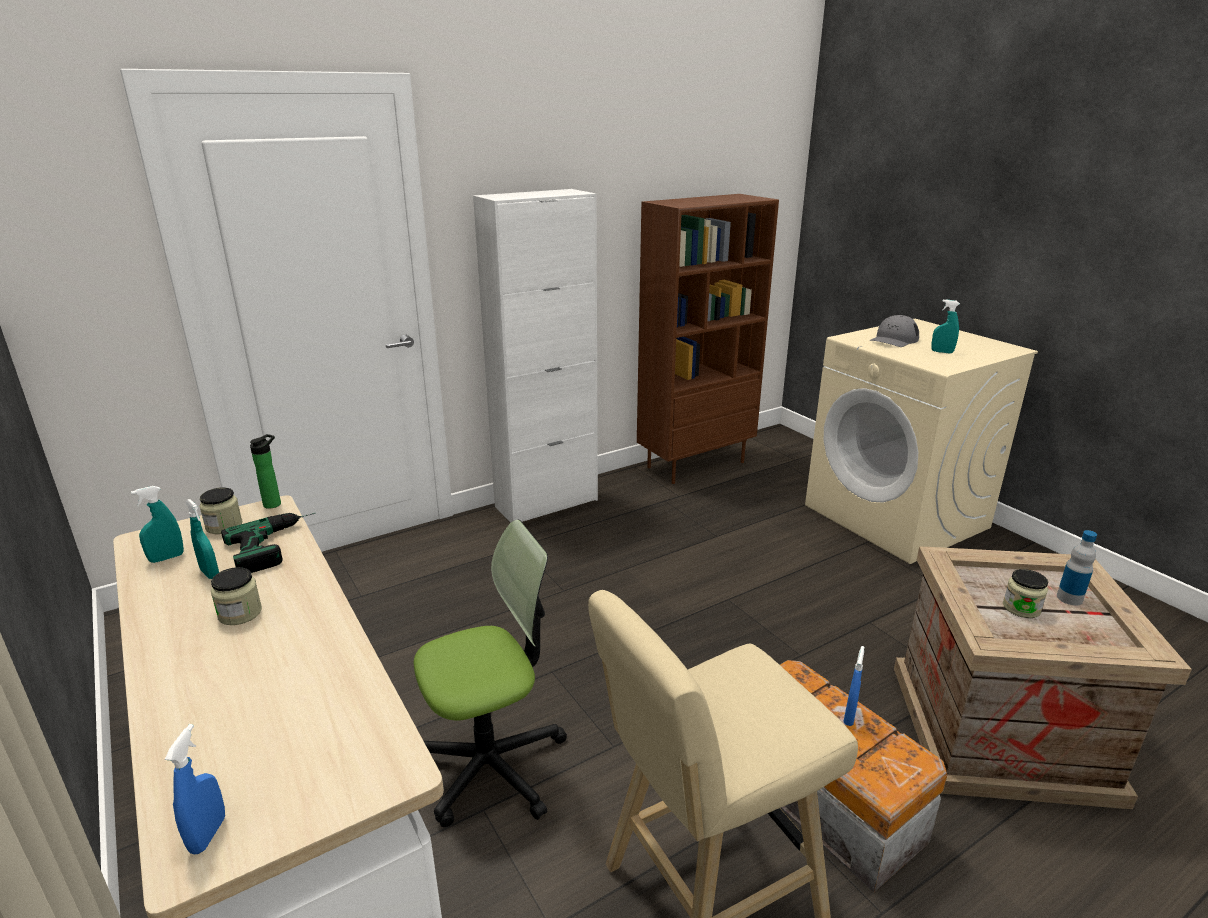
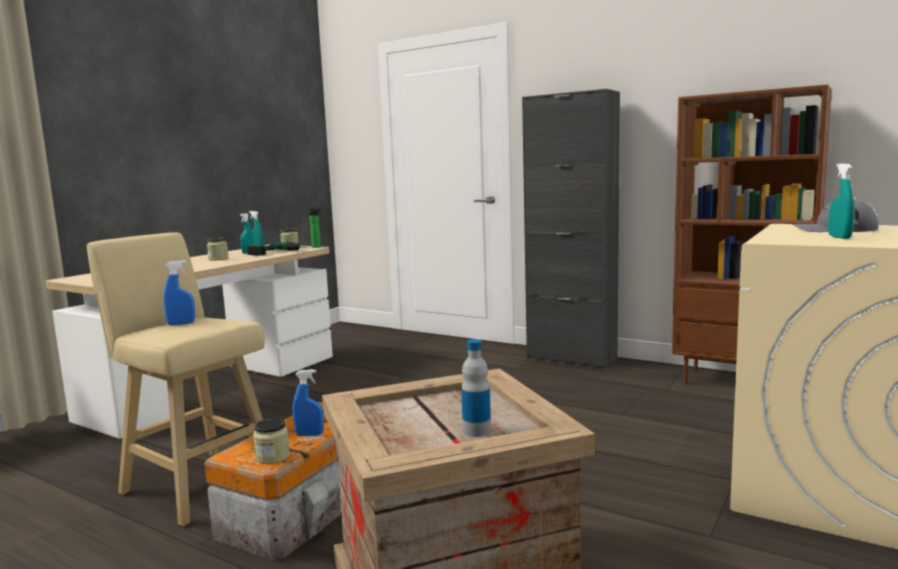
camera: 65 degrees right, 15 degrees down
(208, 834) = (80, 277): blue spray bottle -> blue spray bottle (181, 324)
(491, 765) = (280, 410): office chair -> none
(546, 503) = (571, 358): white cabinet -> black cabinet
(1021, 608) = (430, 412): jar -> jar (272, 457)

